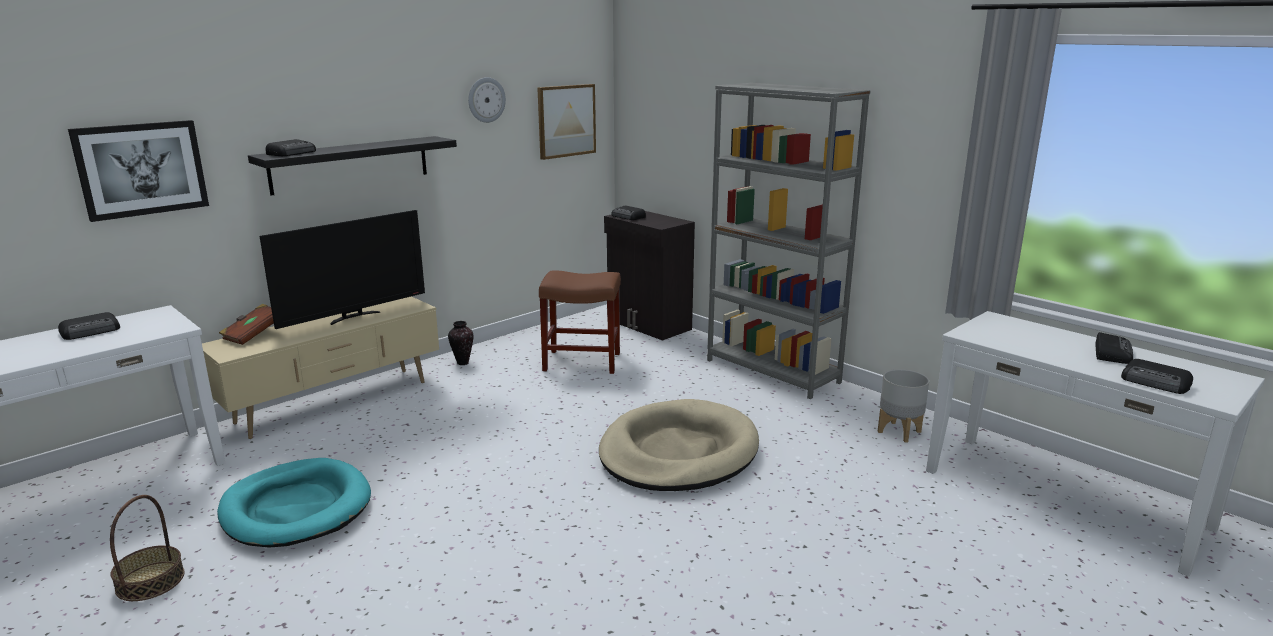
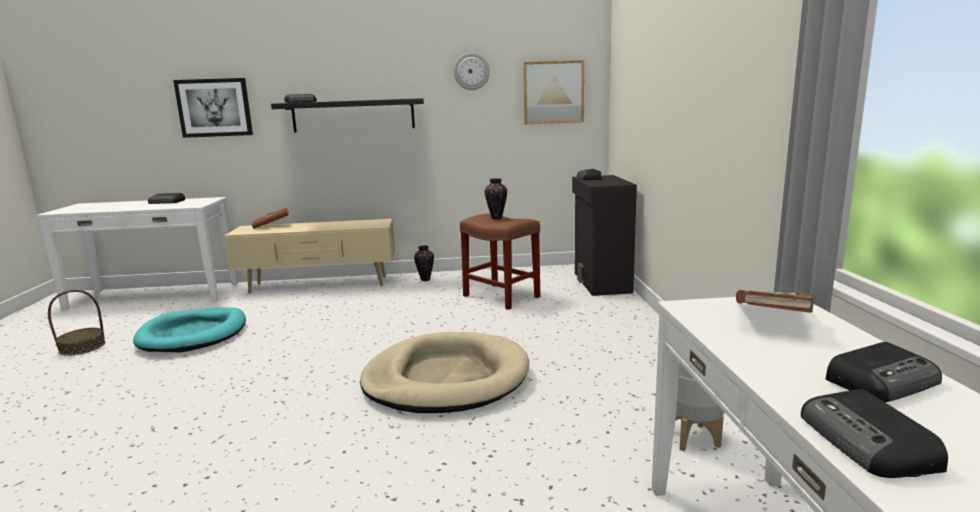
camera: 40 degrees right, 5 degrees down
(354, 317) = (335, 225): television -> none
(577, 276) = (497, 218): none -> vase
(772, 371) = (649, 342): grey bookcase -> none
(1015, 332) = (771, 320): none -> brown book

